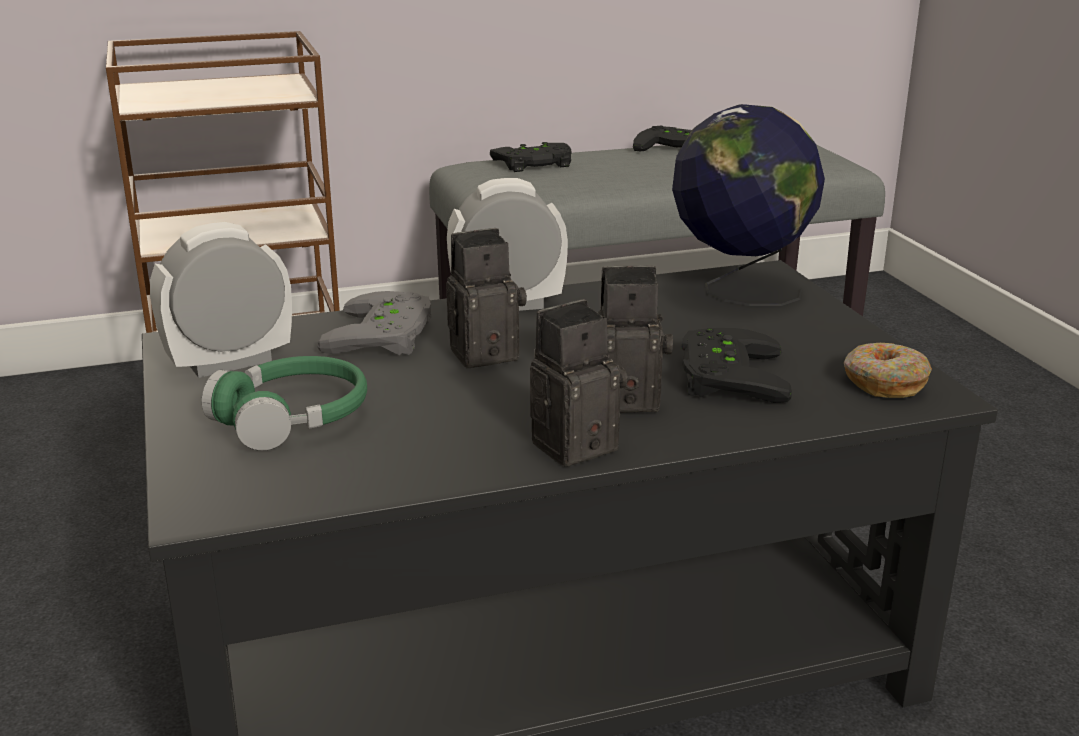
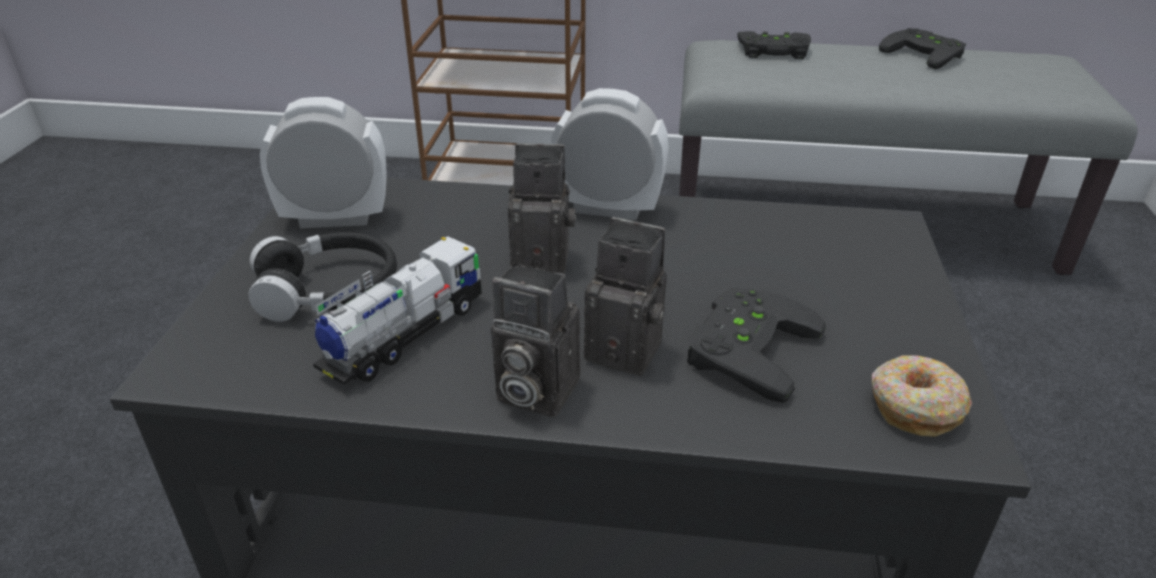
camera: 25 degrees right, 10 degrees up
(292, 418) = (328, 291): green headphones -> black headphones
(387, 335) = (479, 219): grey game controller -> none
(411, 432) = (404, 335): none -> toy truck
(575, 443) = (532, 392): camera -> camera turned 150 degrees counterclockwise
(738, 289) = (845, 240): globe -> none

